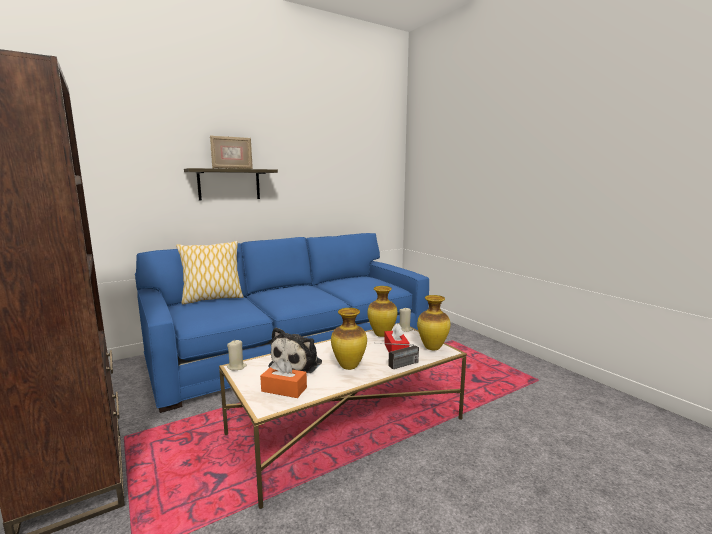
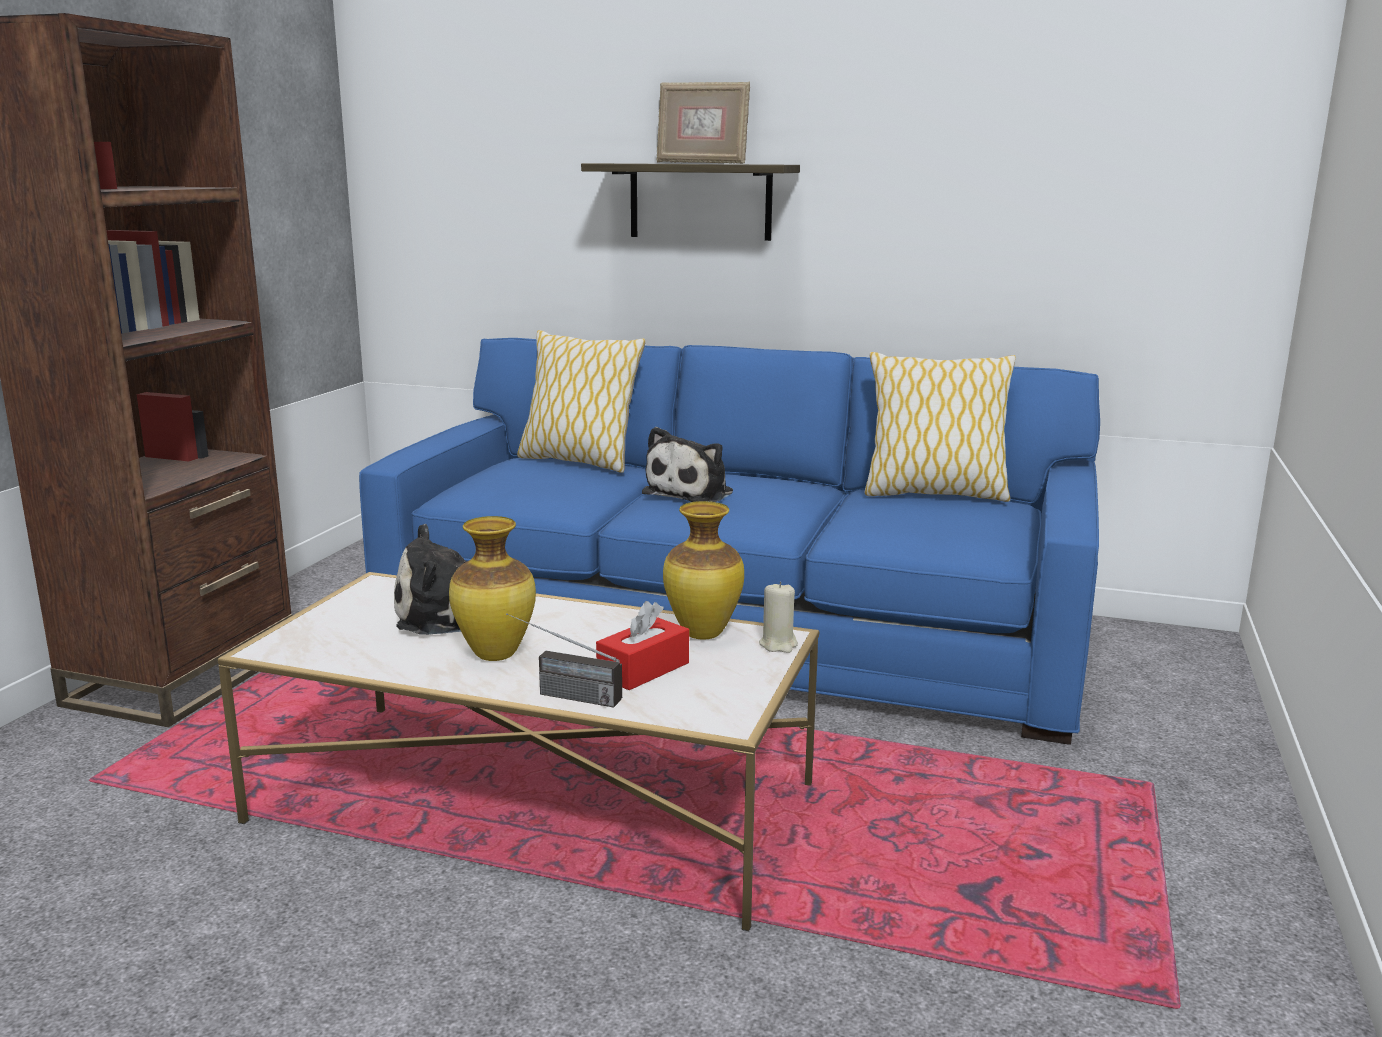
camera: 50 degrees right, 5 degrees up
(237, 367) = (377, 583): beige candle -> none
(284, 297) = (692, 493): none -> plush toy
(284, 389) = (341, 639): orange tissue box -> none
(347, 278) = (934, 494): none -> pillow
(432, 348) = (716, 701): vase -> none

